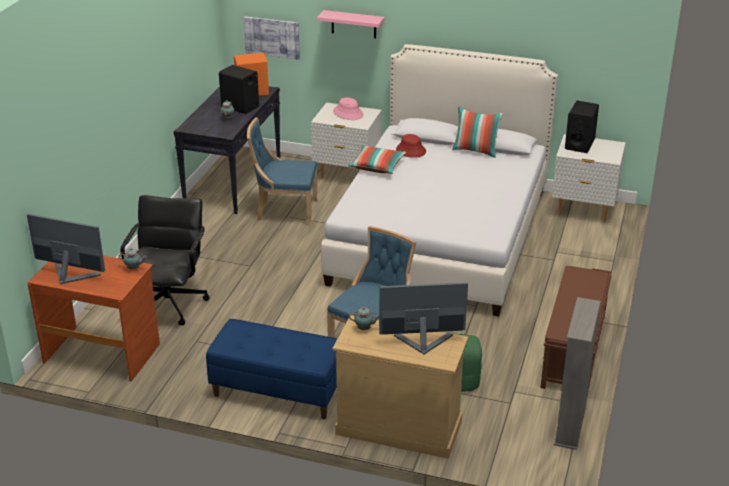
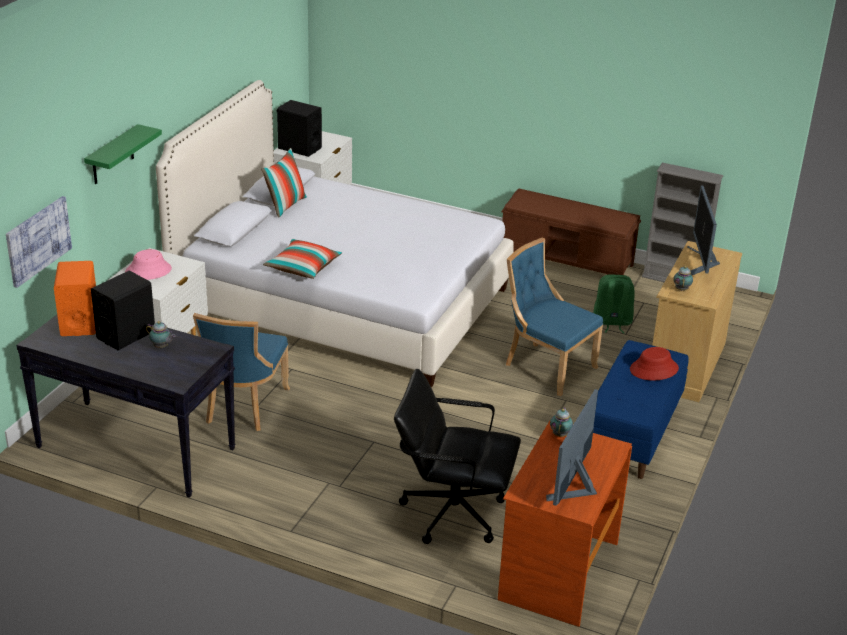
camera: 85 degrees left, 0 degrees up
(353, 24) = (112, 155): pink shelf -> green shelf
(410, 151) = (269, 243): red hat -> red hat (654, 369)

